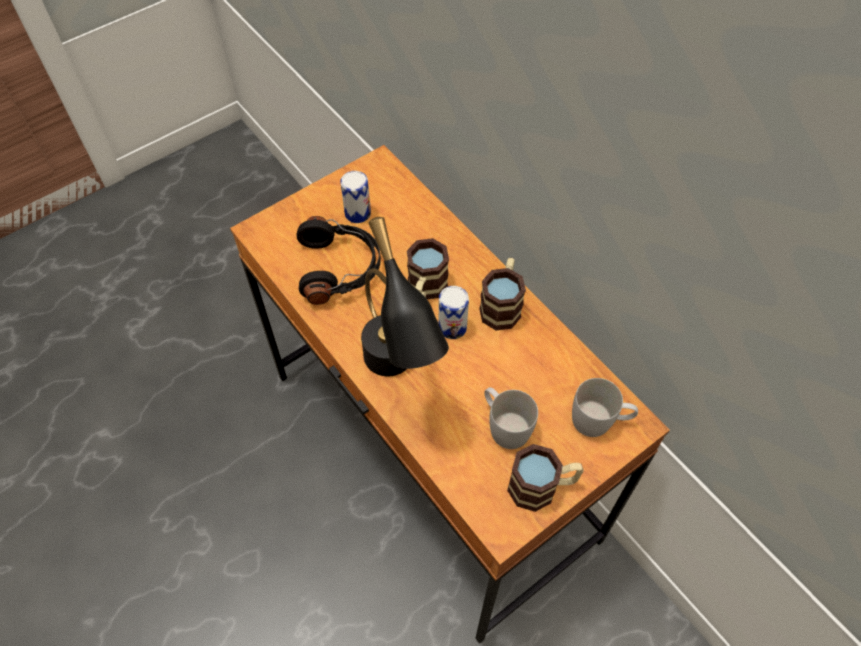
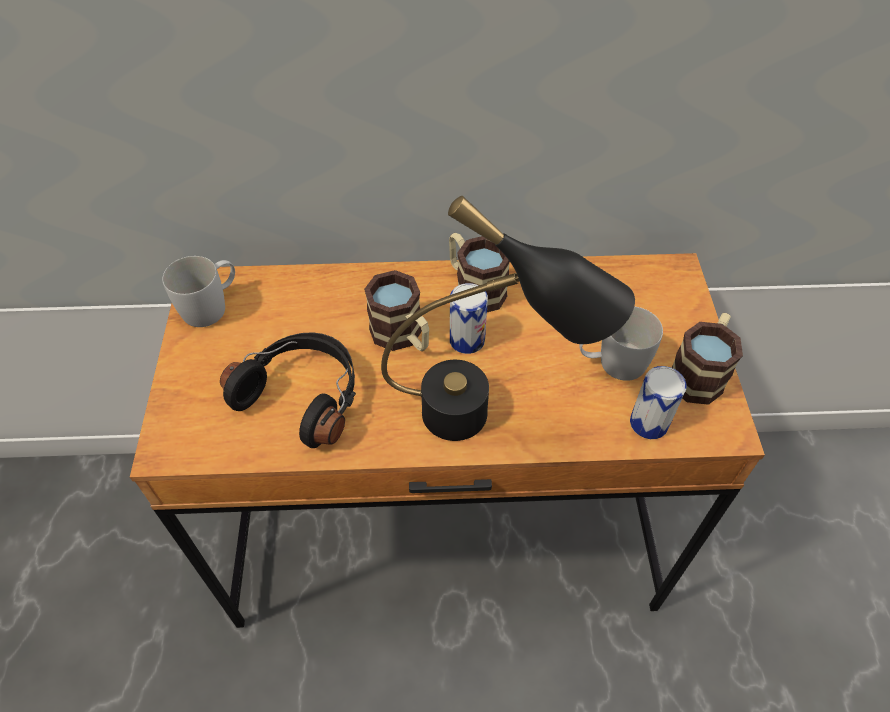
camera: 55 degrees left, 5 degrees down
(357, 213) = (246, 339): can -> can (649, 423)
(600, 421) = (656, 292): white mug -> white mug (212, 306)

